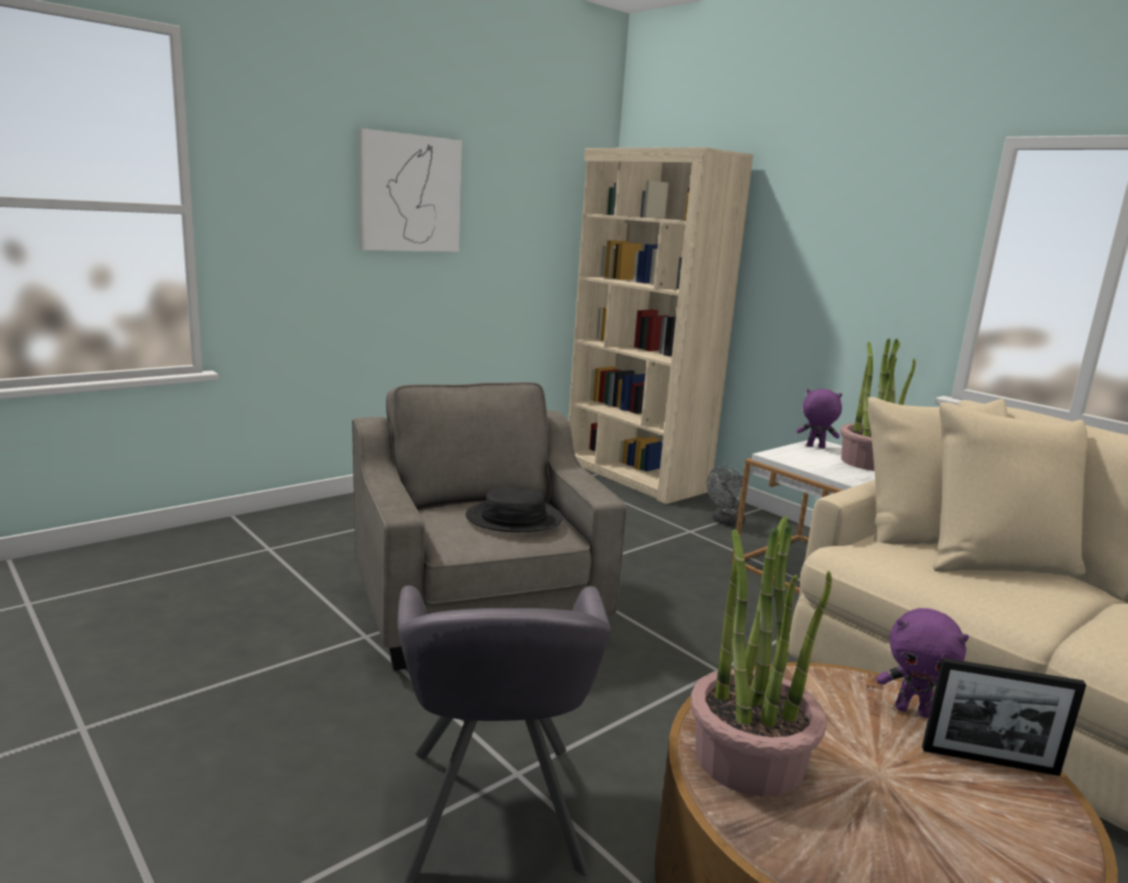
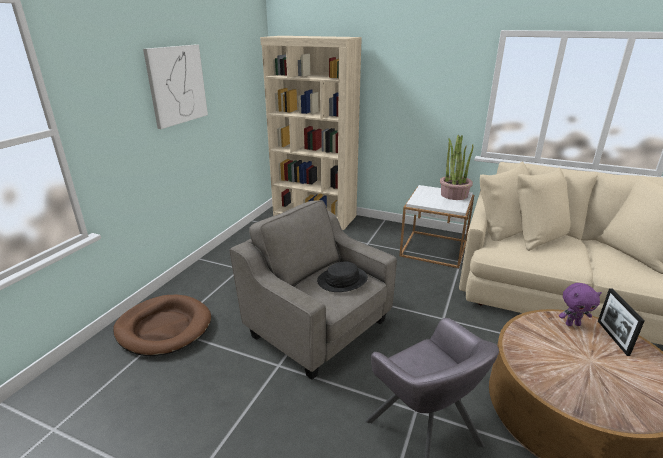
camera: 25 degrees left, 10 degrees up
(264, 545) = (164, 328): none -> brown dog bed
(725, 522) = (377, 233): grey fan -> none
(749, 757) = (549, 374): potted plant -> none
(815, 447) = (425, 191): purple plush toy -> none
(989, 761) = (613, 337): picture frame -> picture frame turned 105 degrees clockwise

